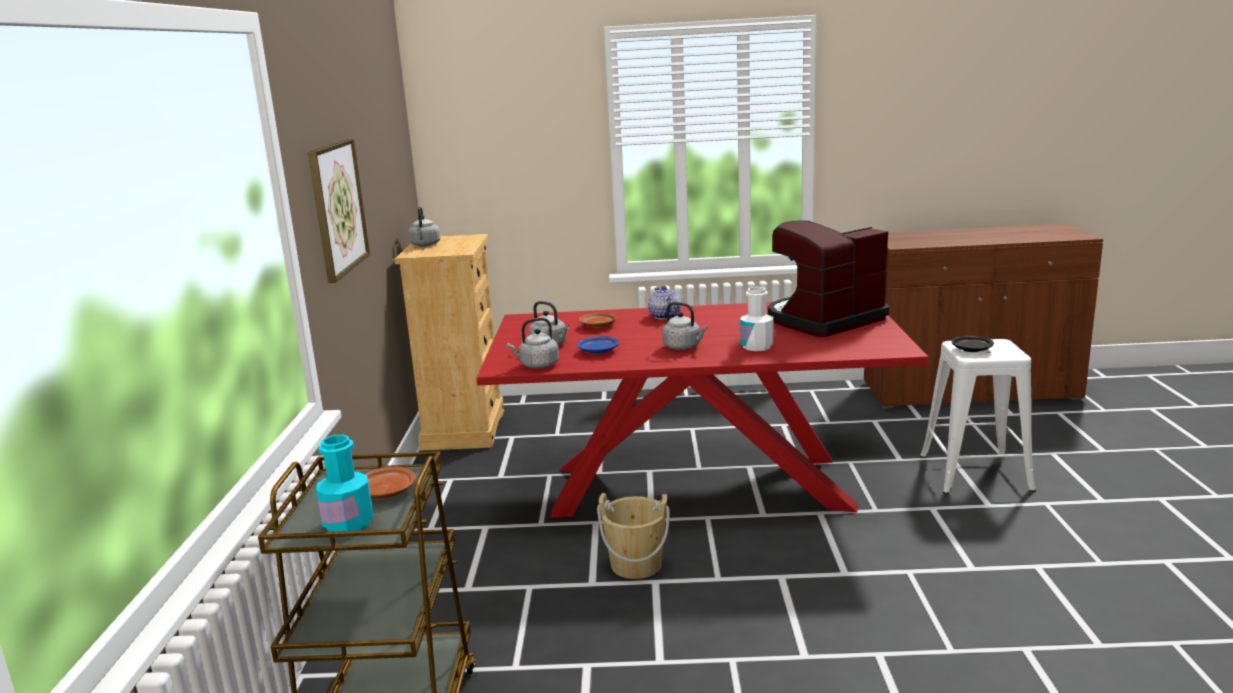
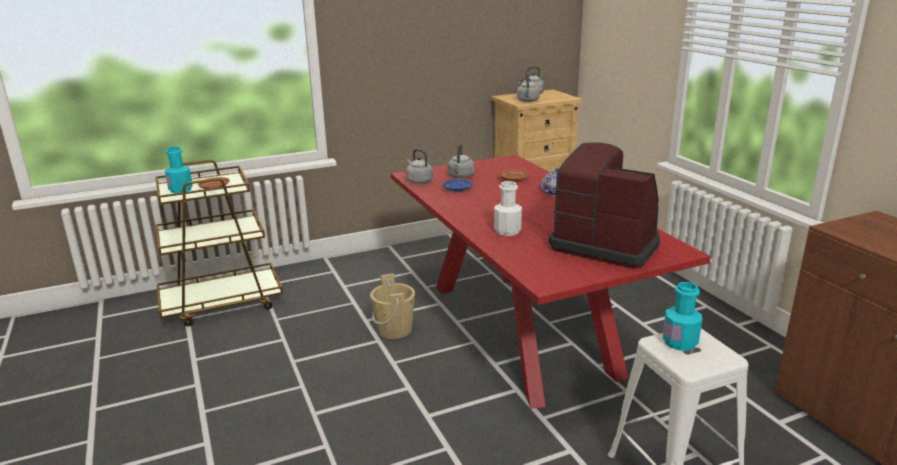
camera: 65 degrees right, 5 degrees up
(337, 208) = (398, 51): picture -> none
(683, 347) = (486, 210): grey kettle -> grey kettle (528, 101)
(971, 350) = (679, 342): black plate -> turquoise bottle

